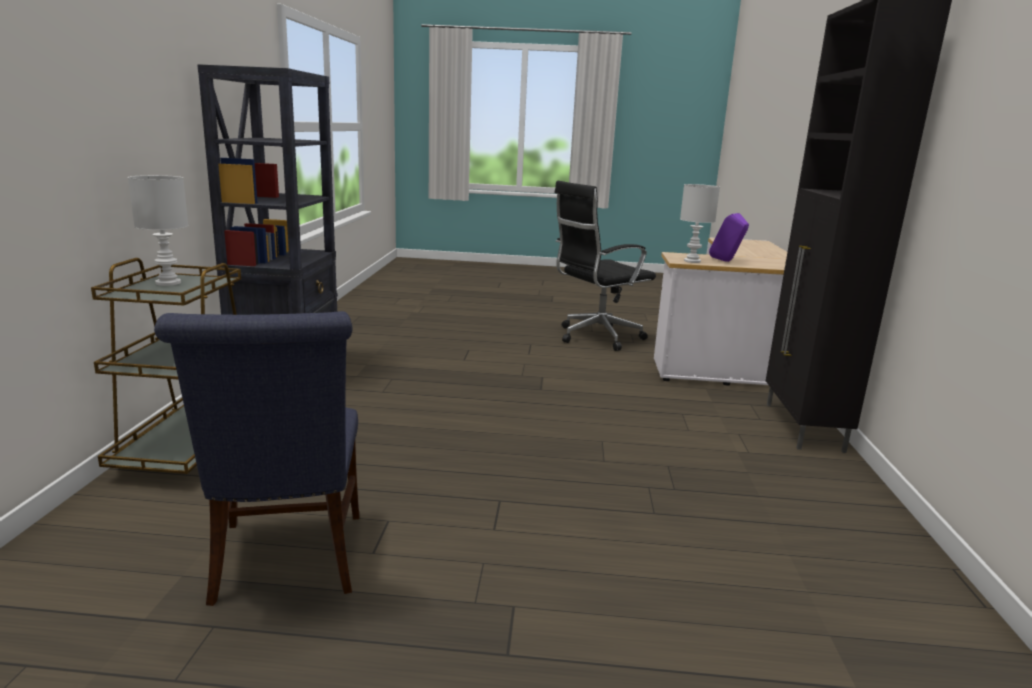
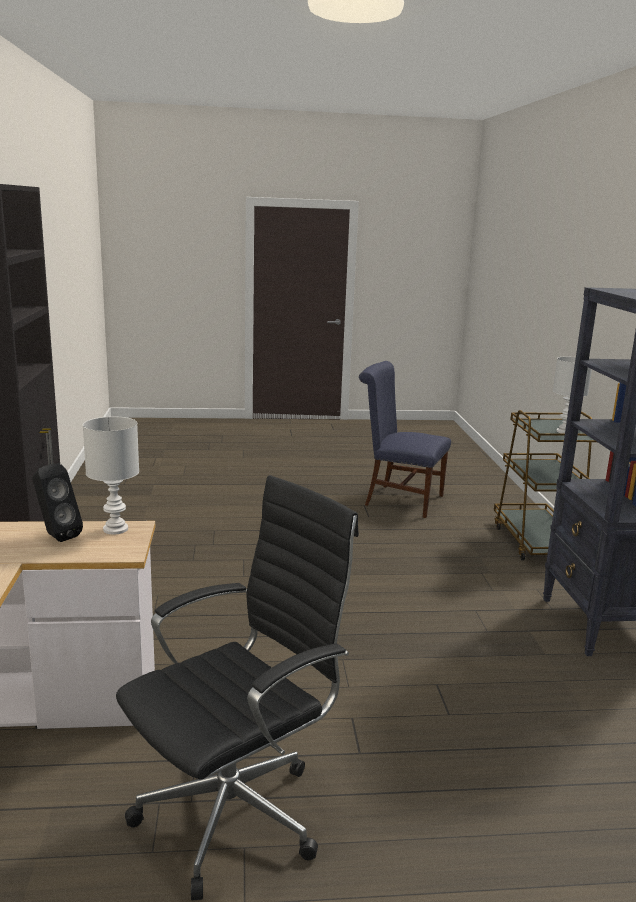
camera: 170 degrees right, 0 degrees up
(287, 563) = (398, 499): blue chair -> blue chair turned 45 degrees counterclockwise
(726, 261) = (56, 536): purple speaker -> black speaker

